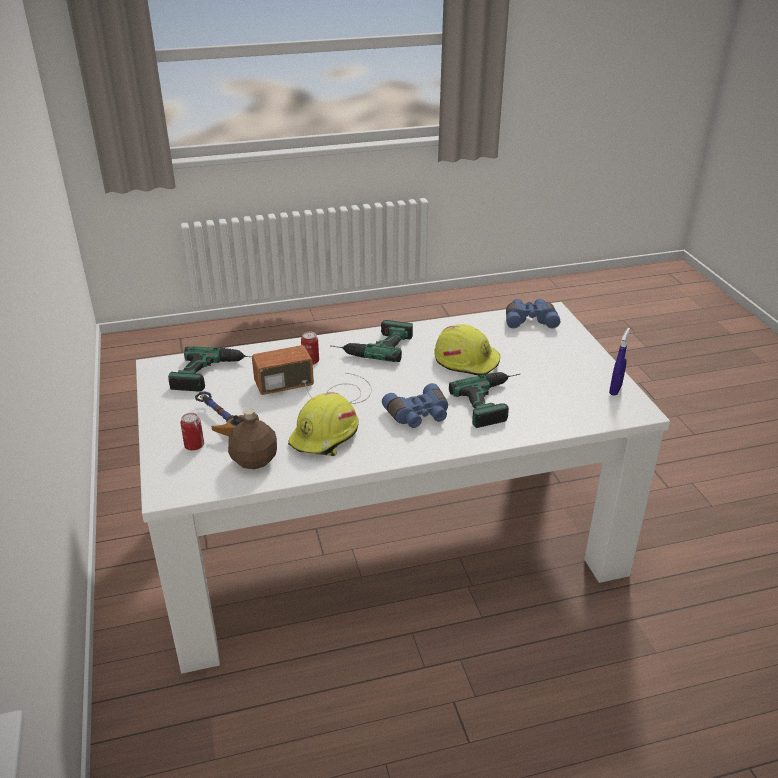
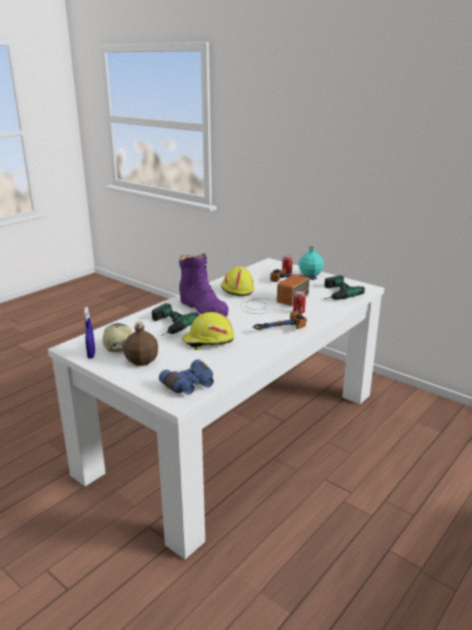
camera: 145 degrees right, 10 degrees down
(167, 427) = (310, 274): none -> turquoise bottle
(253, 460) = (254, 276): brown bottle -> brown bottle (142, 361)
(371, 345) = (279, 330): power drill -> hammer
(418, 416) = (203, 308): blue binoculars -> purple boot
(576, 394) = (118, 344): none -> cap

